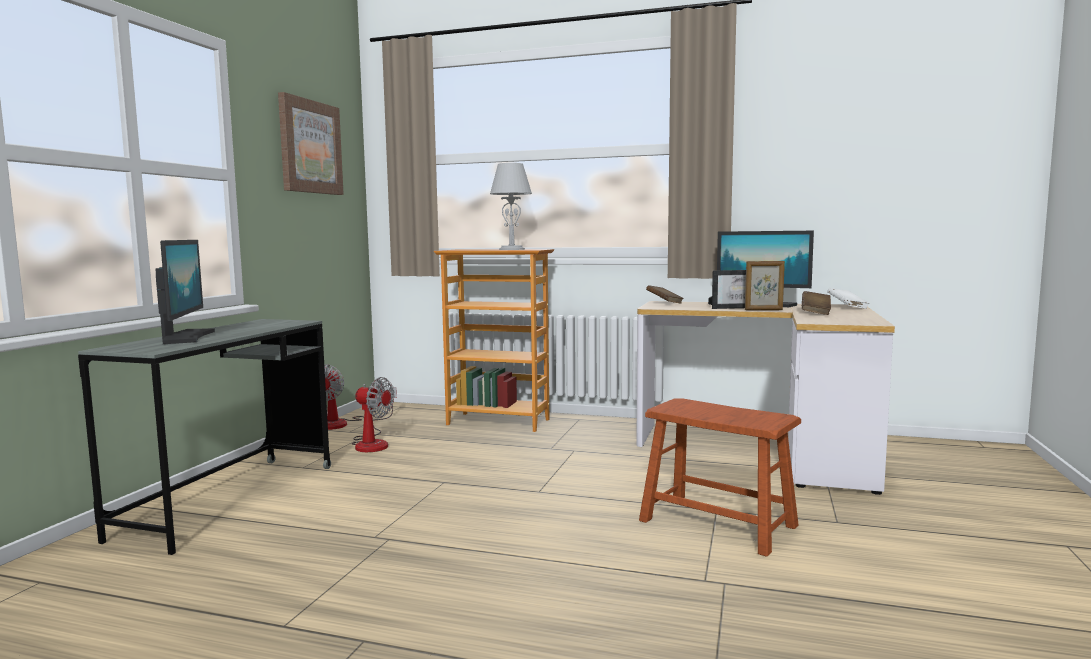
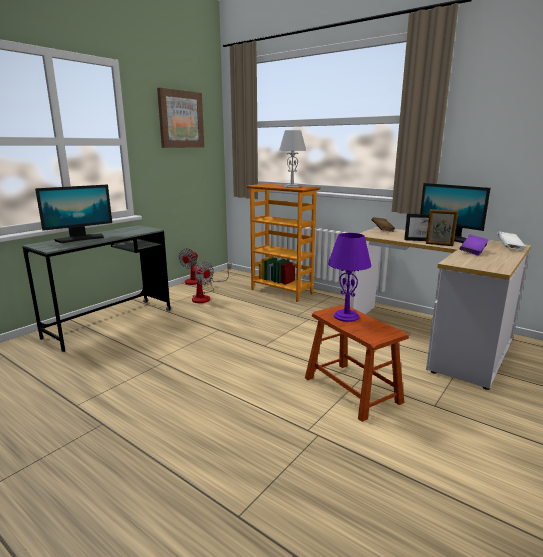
camera: 20 degrees right, 10 degrees up
(186, 337) = (80, 239): monitor -> monitor turned 45 degrees clockwise
(698, 409) = (346, 316): none -> purple table lamp
(815, 312) = (473, 252): brown book -> purple book

